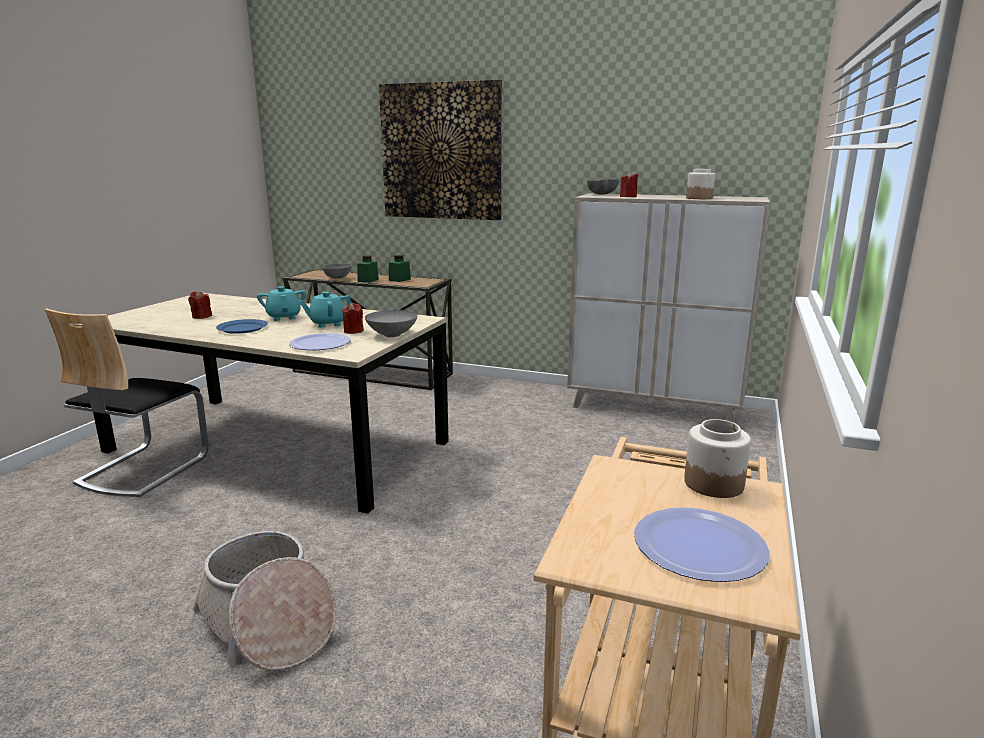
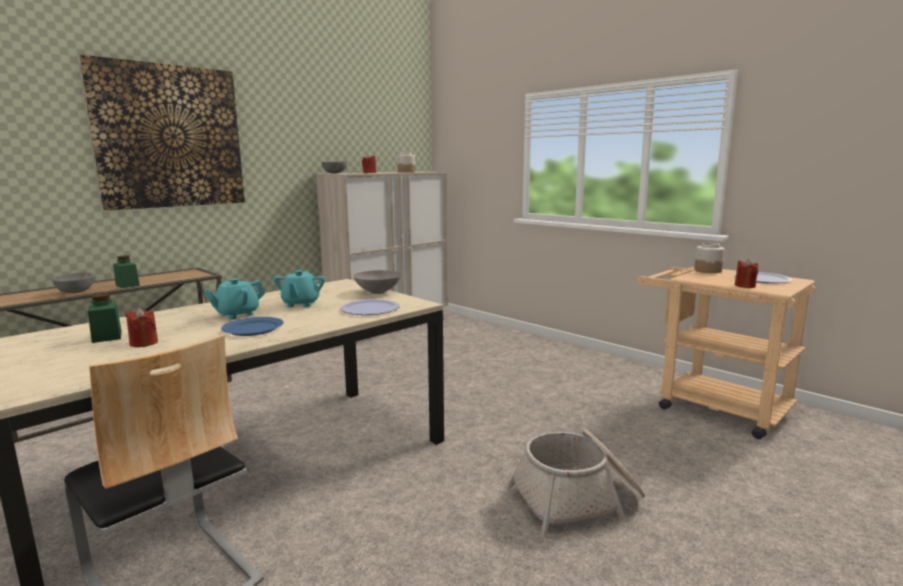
camera: 65 degrees left, 5 degrees down
(284, 317) = (237, 314): turquoise teapot -> turquoise teapot turned 45 degrees counterclockwise
(353, 331) = (344, 299): red candle -> red candle (745, 286)
(399, 280) = (155, 278): green jar -> green jar (107, 336)

